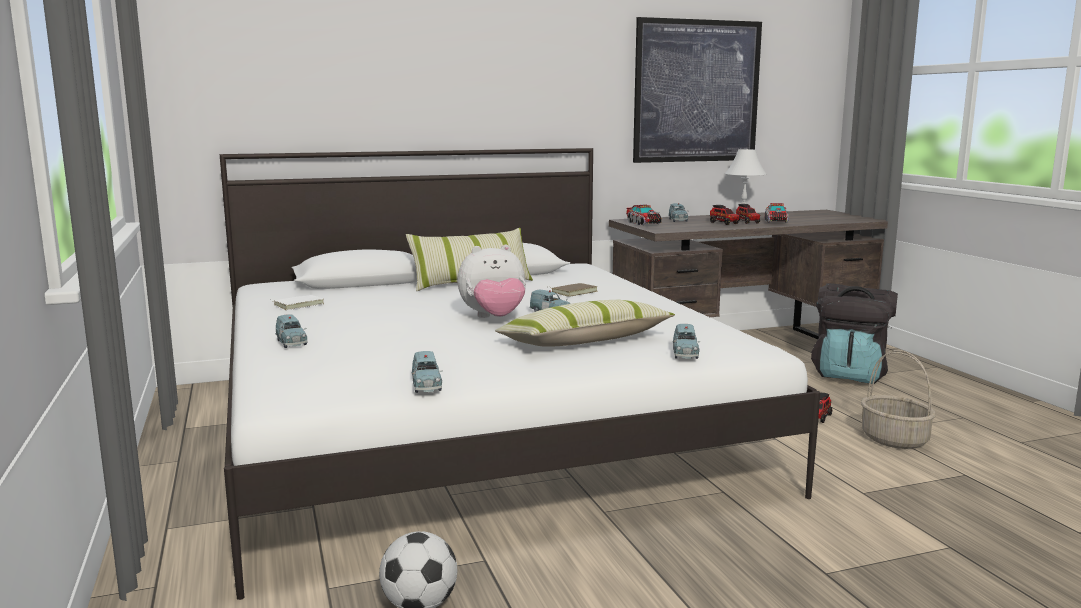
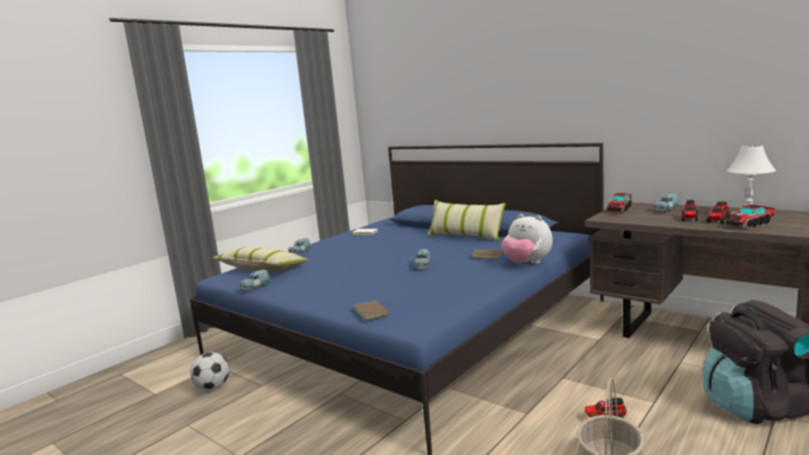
camera: 60 degrees right, 0 degrees up
(475, 428) = (410, 326): white bed -> blue bed
(494, 318) = (391, 261): plush toy -> plush toy (527, 263)
(585, 342) = (371, 288): pillow -> pillow (262, 269)
(685, 354) = (372, 312): blue toy car -> brown book
(697, 91) = (714, 87): picture -> none

